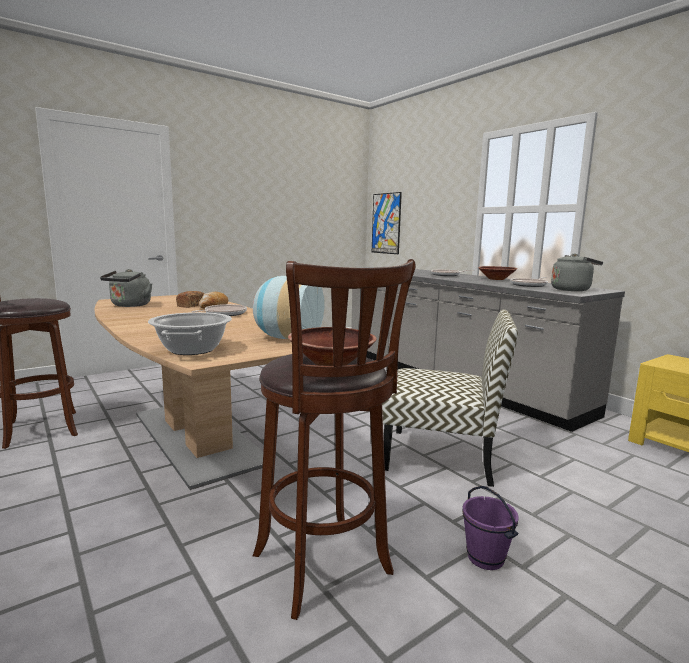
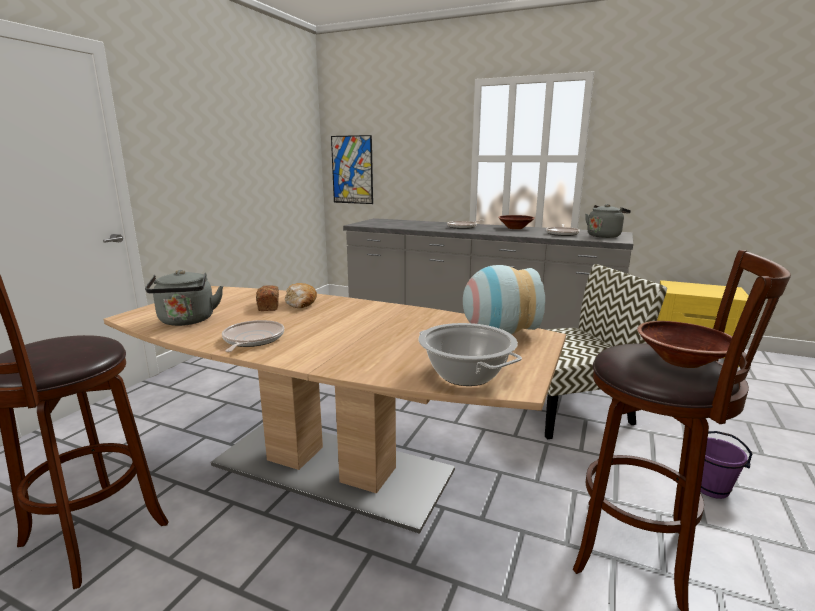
camera: 30 degrees left, 5 degrees up
(223, 314) = (344, 312): frying pan -> frying pan (252, 340)

